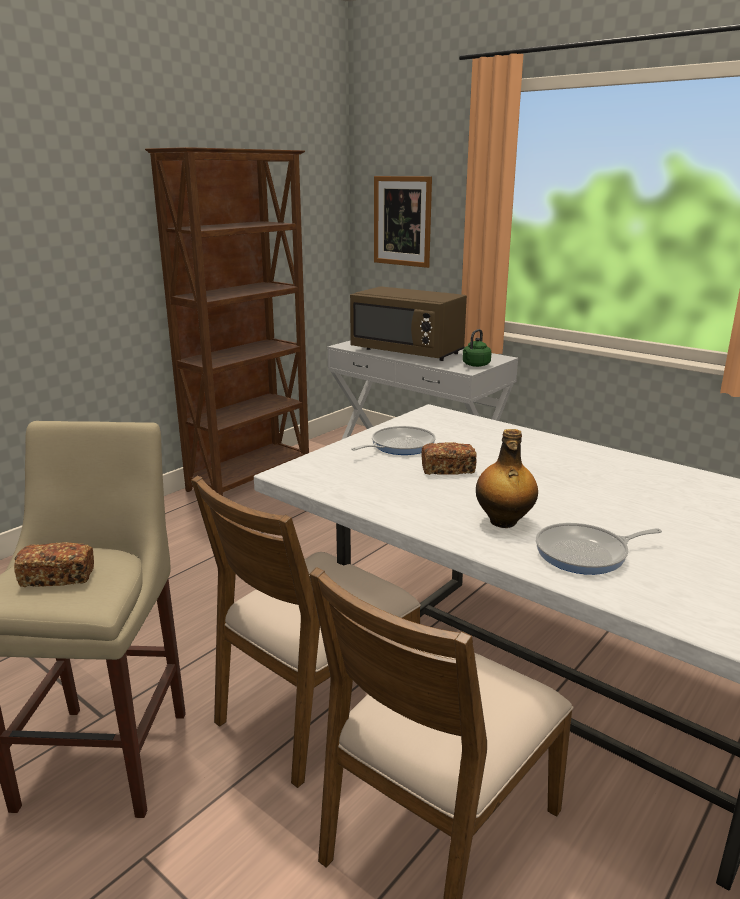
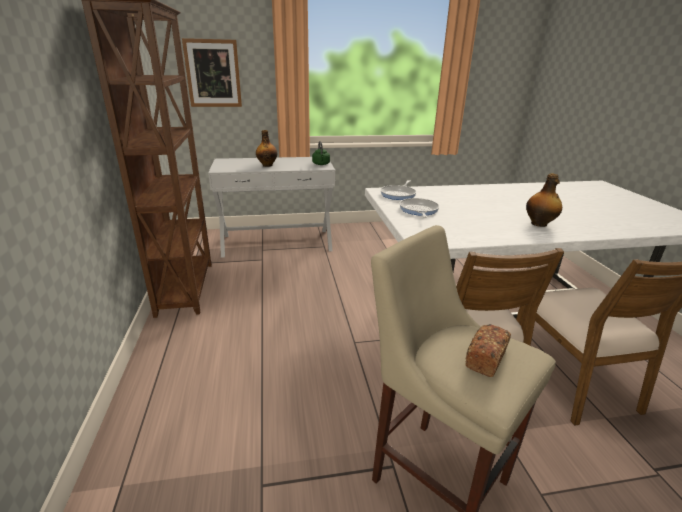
camera: 50 degrees left, 5 degrees up
(408, 352) = (267, 165): brown microwave -> bottle
(448, 469) = (465, 213): bread -> none
(586, 554) = (584, 223): frying pan -> frying pan (399, 194)

